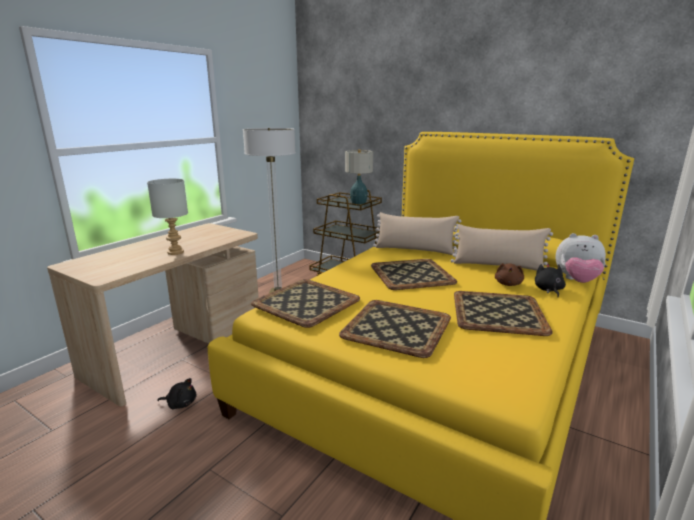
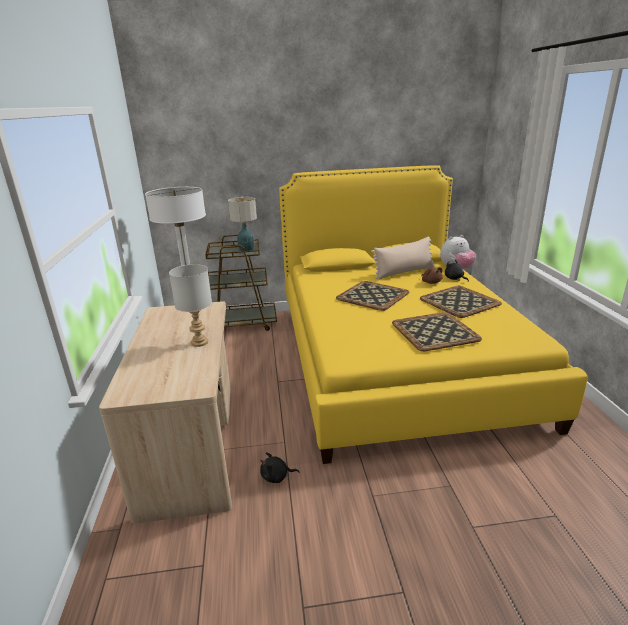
camera: 40 degrees left, 5 degrees up
(180, 403) = (277, 477): black plush toy -> black plush toy turned 150 degrees counterclockwise
(305, 302) = (355, 340): tray -> none
(415, 250) = (336, 277): beige pillow -> none

